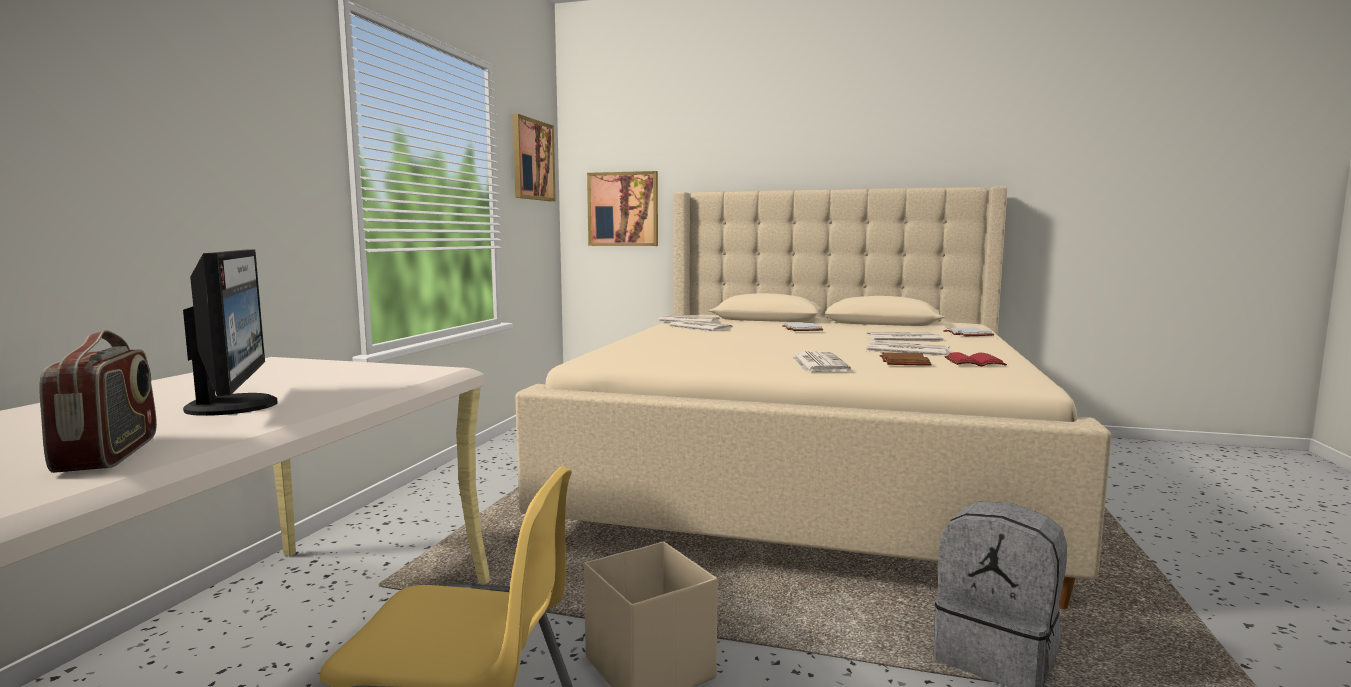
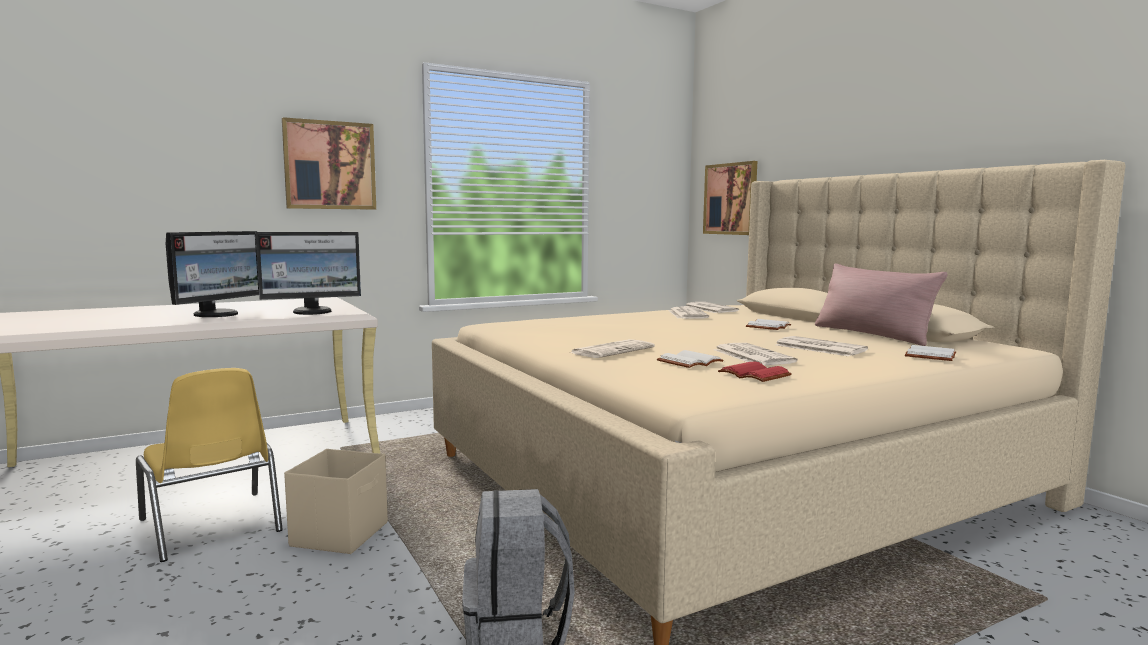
camera: 45 degrees right, 0 degrees up
(110, 454) = (118, 323): radio -> none
(378, 377) = (313, 312): none -> monitor
(532, 160) = (646, 157): picture -> picture (330, 165)
(876, 326) = (871, 334): none -> pink pillow
(902, 362) = (689, 362): brown book -> white book

